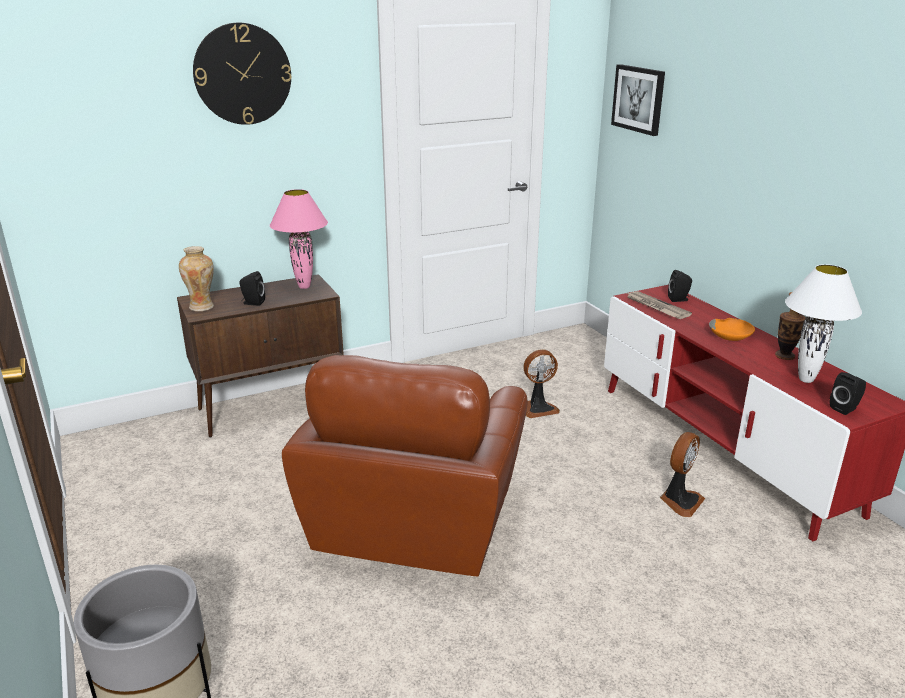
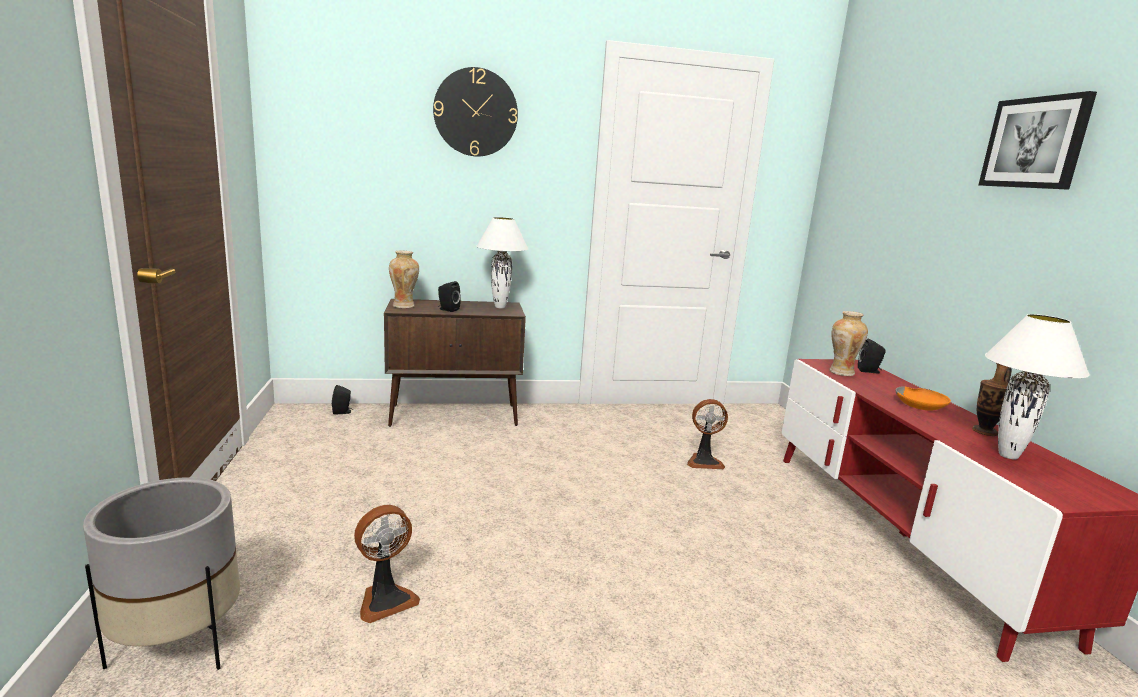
camera: 15 degrees right, 10 degrees down
(305, 286) = (500, 307): pink table lamp -> white table lamp
(417, 521) = (533, 531): brown armchair -> none
(639, 99) = (850, 178): picture -> picture (1035, 143)
(656, 307) = (841, 372): newspaper -> vase
(680, 501) = (834, 577): fan -> fan (385, 600)
(845, 408) = (1059, 491): black speaker -> black speaker (342, 412)

